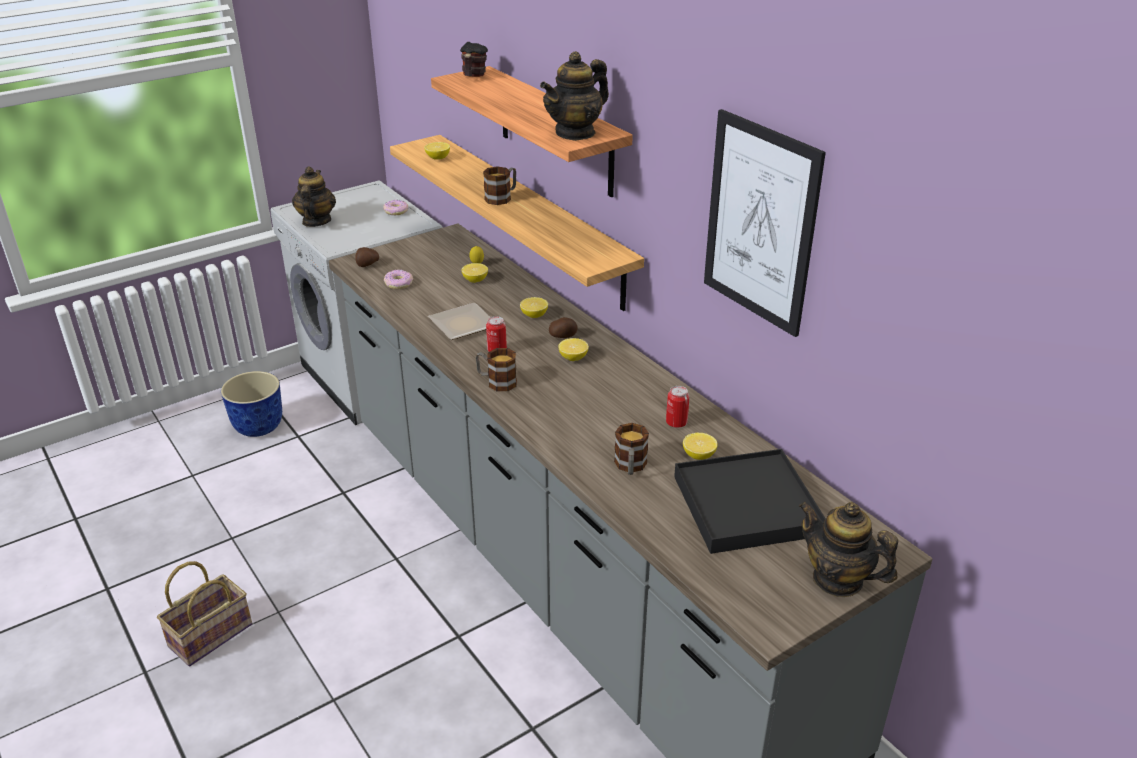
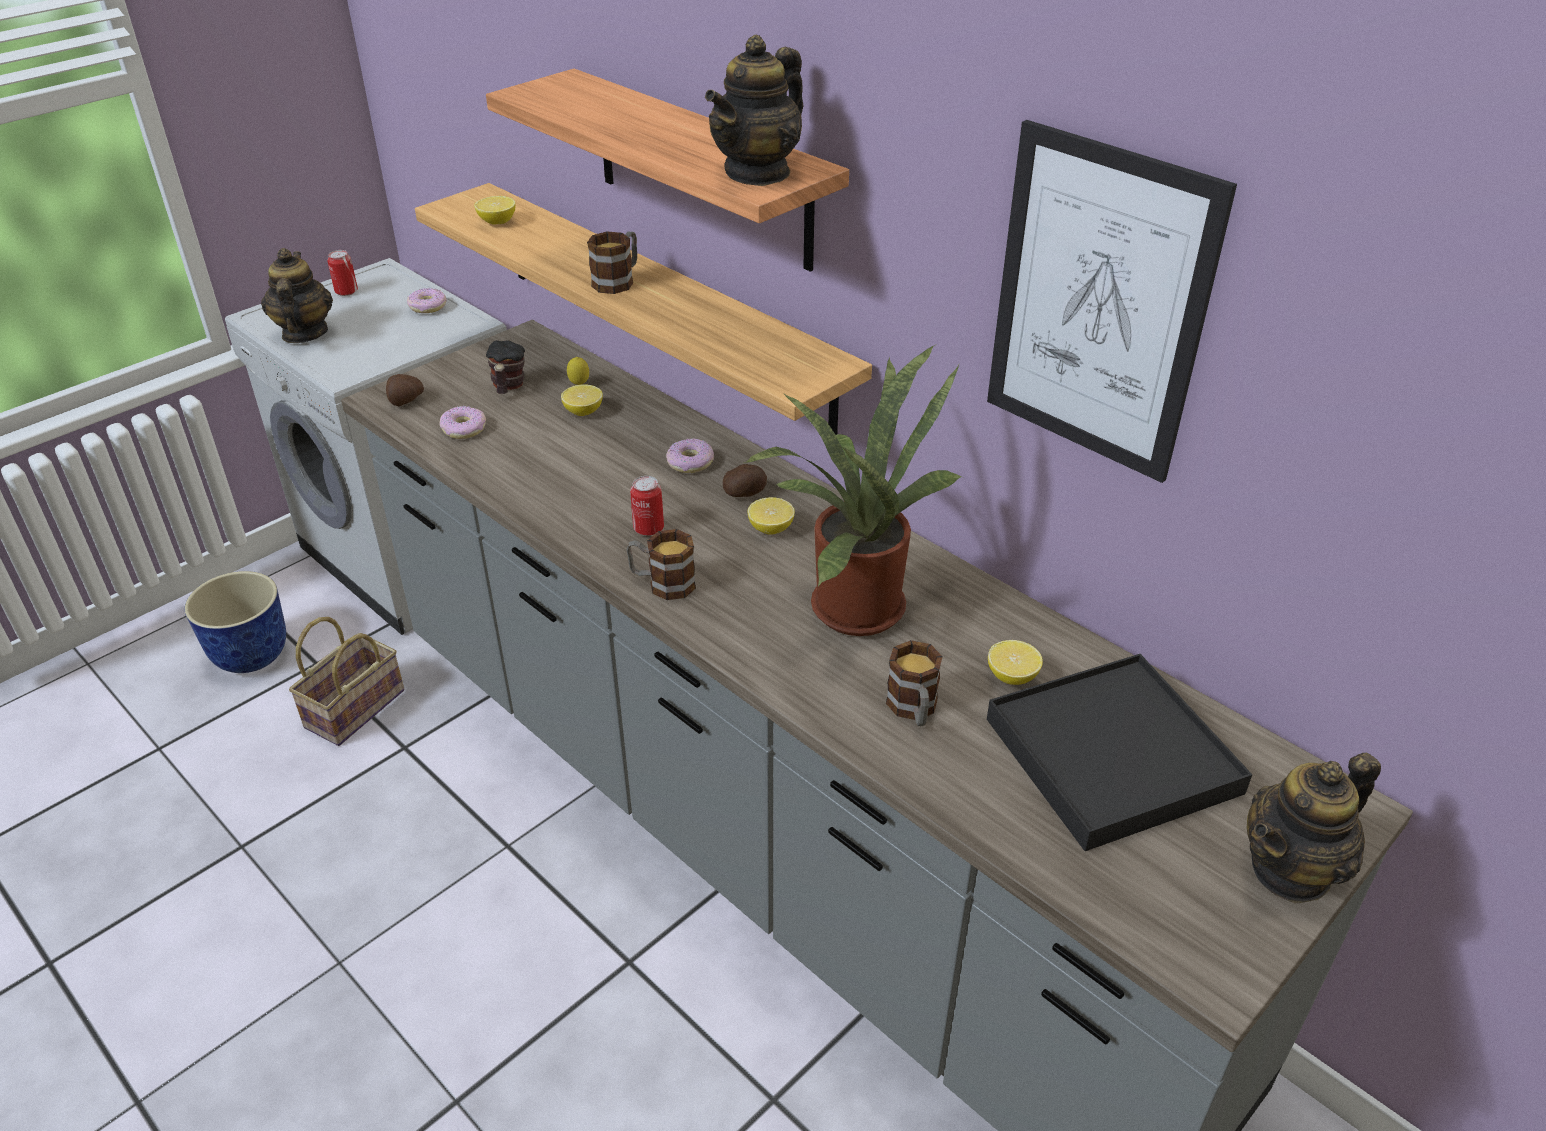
camera: 10 degrees left, 5 degrees up
(211, 633) = (237, 1016): basket -> basket (355, 706)
(464, 323) = (584, 487): plate -> none
(473, 76) = (554, 87): mug -> mug (507, 387)
(534, 315) = (690, 462): lemon -> donut
(611, 404) = (851, 603): none -> potted plant
(676, 423) = (960, 623): can -> can (346, 292)
(838, 579) = (1291, 870): teapot -> teapot turned 60 degrees counterclockwise

